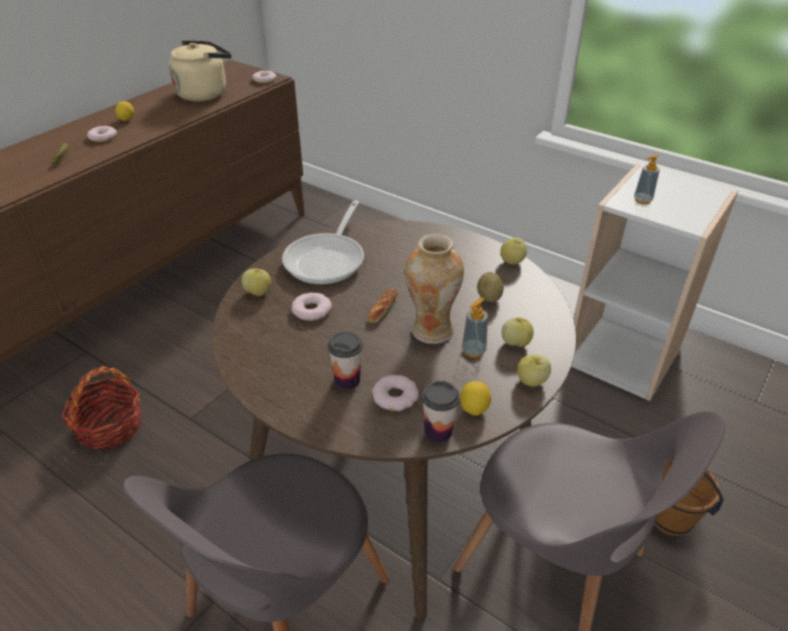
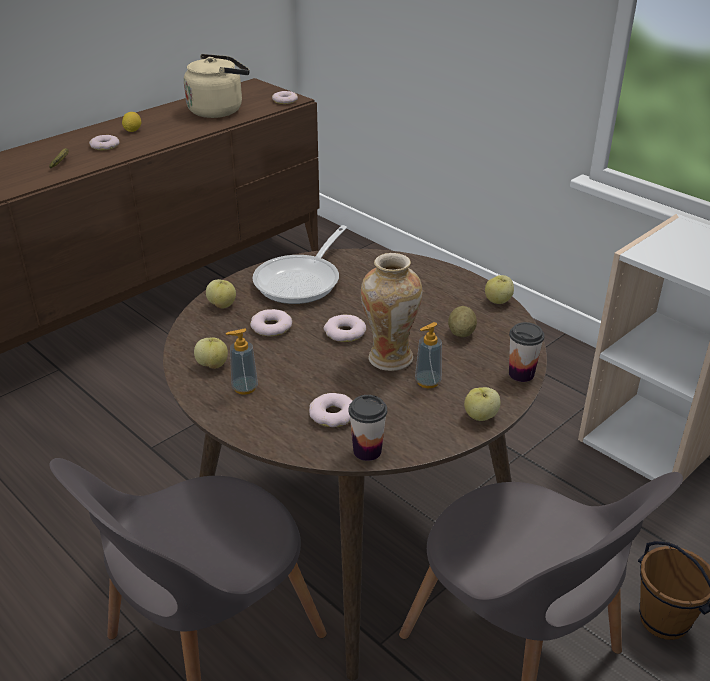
camera: 10 degrees right, 5 degrees down
(109, 427) = (68, 445): basket -> none
(347, 380) = (288, 394): cup -> cup (521, 374)
(383, 308) = (345, 332): bread -> donut
(474, 408) = (411, 434): lemon -> none
(515, 343) = (475, 379): apple -> apple (212, 365)
(642, 200) = (667, 253): soap dispenser -> soap dispenser (244, 388)

